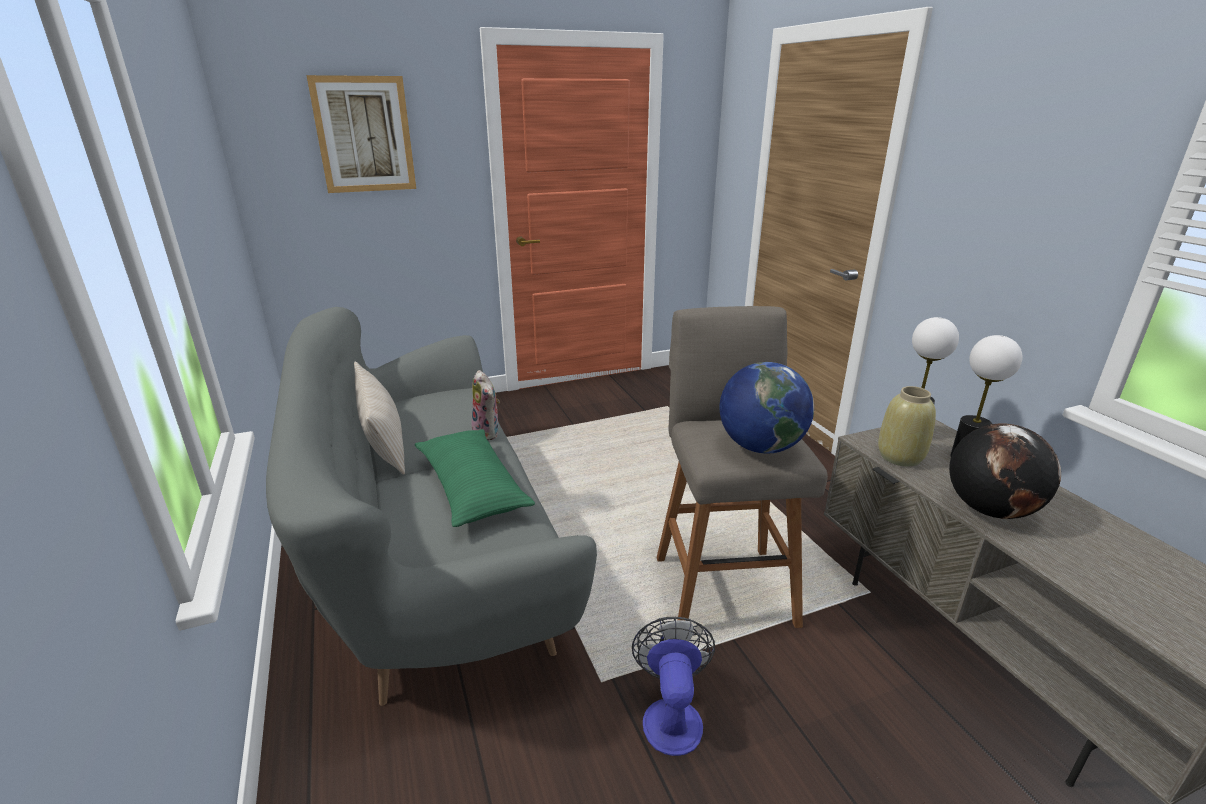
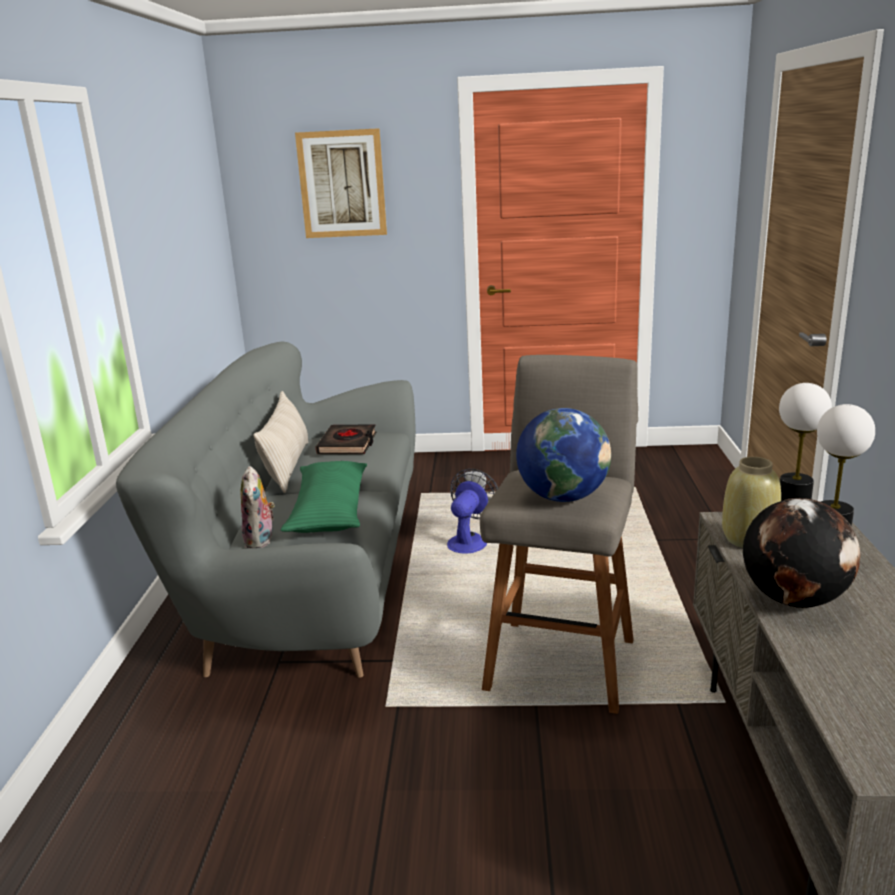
camera: 25 degrees right, 5 degrees down
(434, 408) = (348, 444): none -> black book
(488, 433) = (379, 471): plush toy -> plush toy (261, 541)
(671, 715) = (429, 747): fan -> fan (470, 540)

